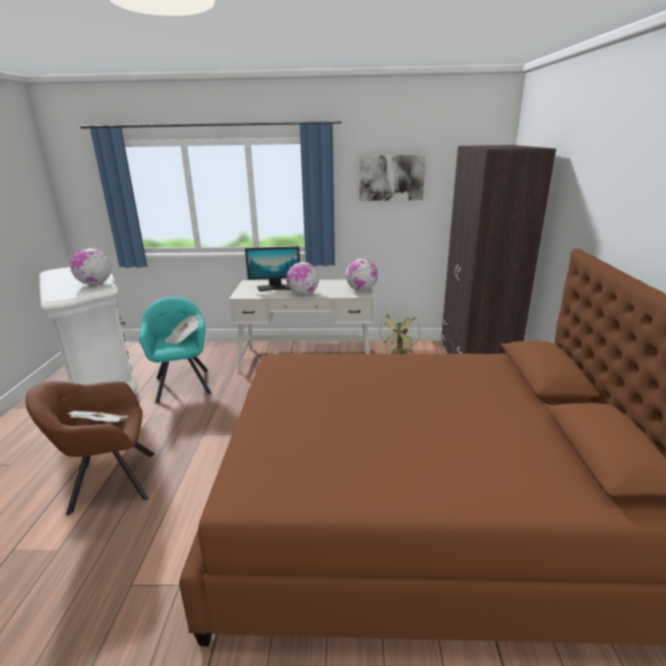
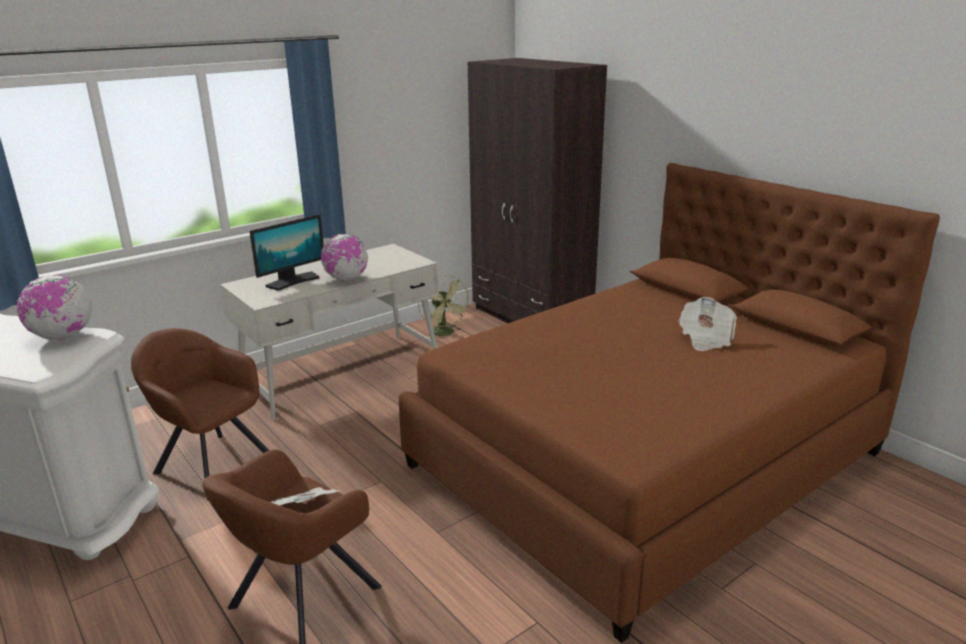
camera: 40 degrees left, 0 degrees up
(183, 384) = (211, 463): turquoise armchair -> brown armchair
(184, 338) = (211, 388): newspaper -> newspaper (705, 339)
(361, 290) = (407, 257): globe -> none
(391, 177) = (396, 106): picture -> none

